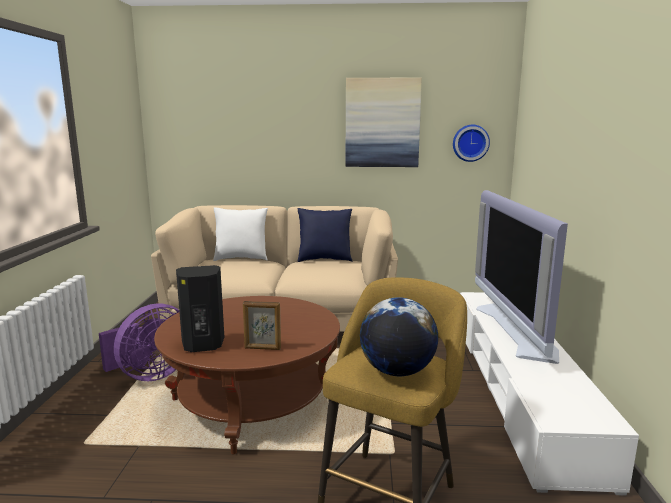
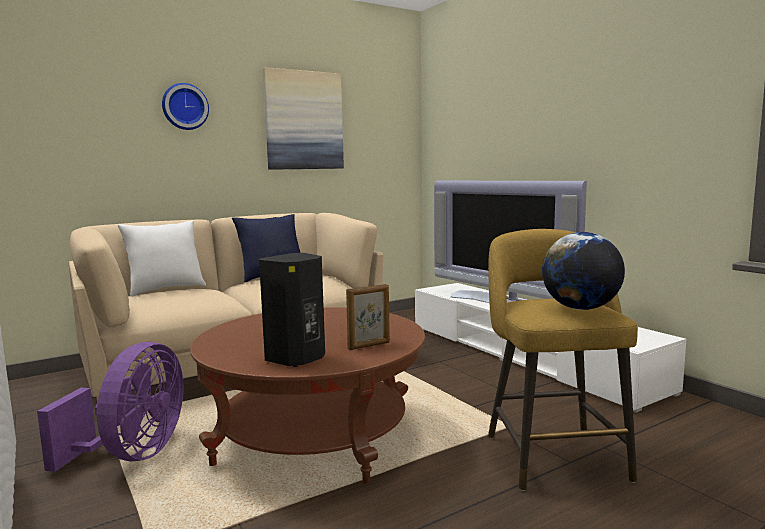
camera: 35 degrees left, 5 degrees down
(470, 143) = (386, 143): wall clock -> wall clock (184, 107)

